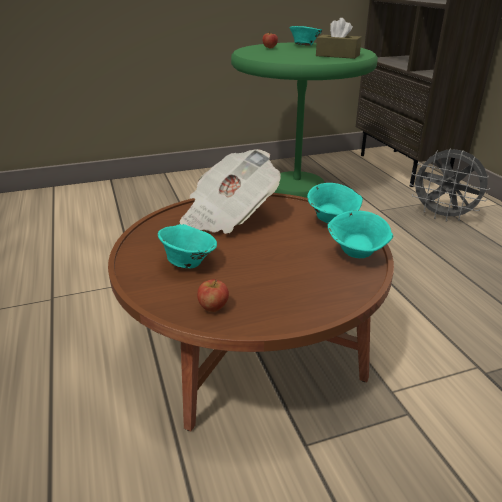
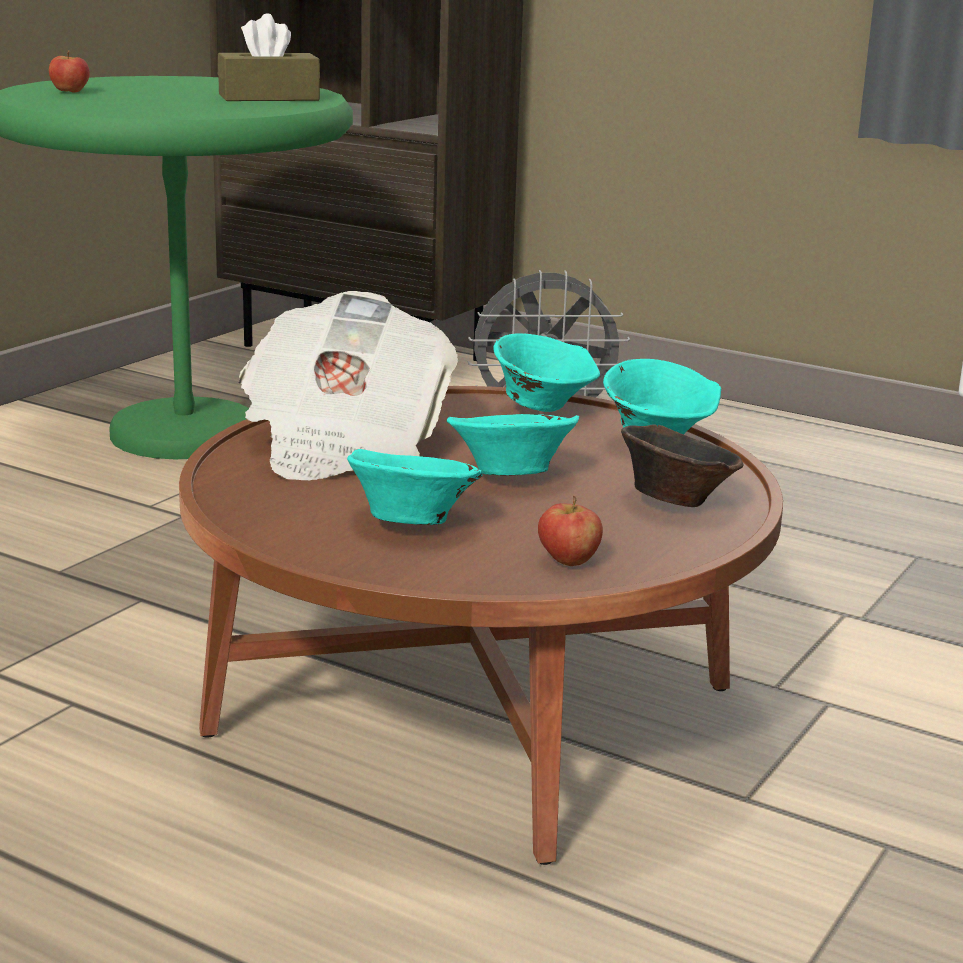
camera: 40 degrees left, 10 degrees down
(304, 46) = (135, 83): turquoise bowl -> turquoise bowl (509, 475)
(312, 292) = (675, 501): none -> brown bowl

